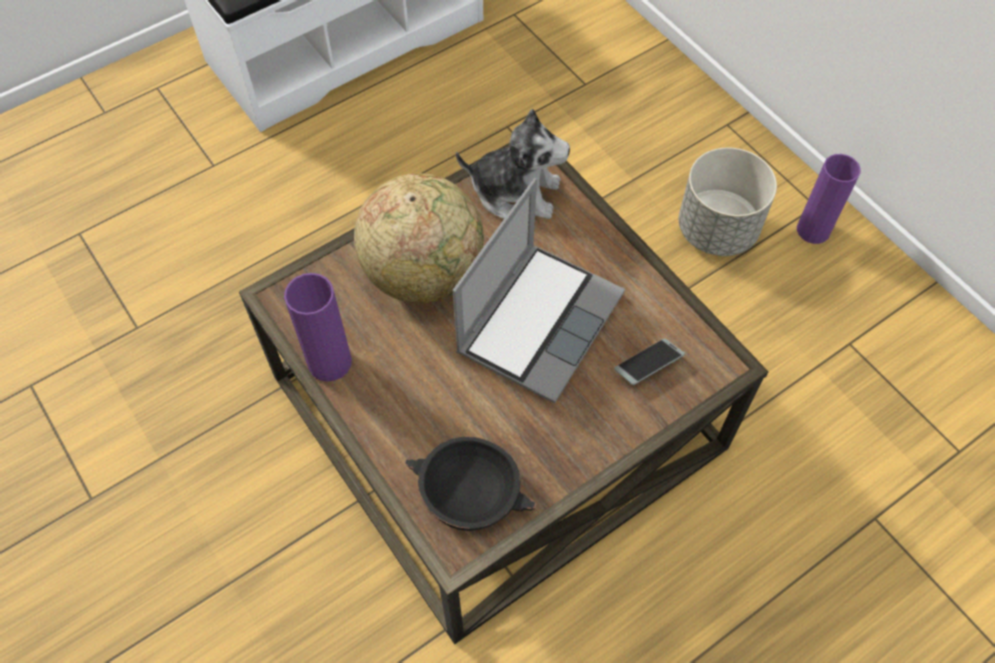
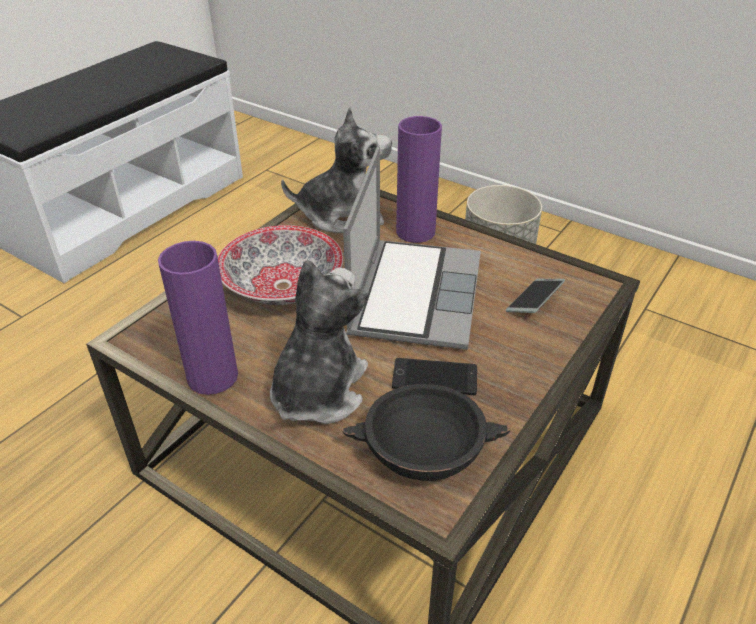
camera: 20 degrees left, 20 degrees down
(409, 405) = (317, 391): none -> plush toy
(424, 273) = (283, 286): globe -> bowl
(513, 423) = (434, 377): none -> phone
(813, 230) = (569, 245): purple vase -> purple vase (415, 232)

